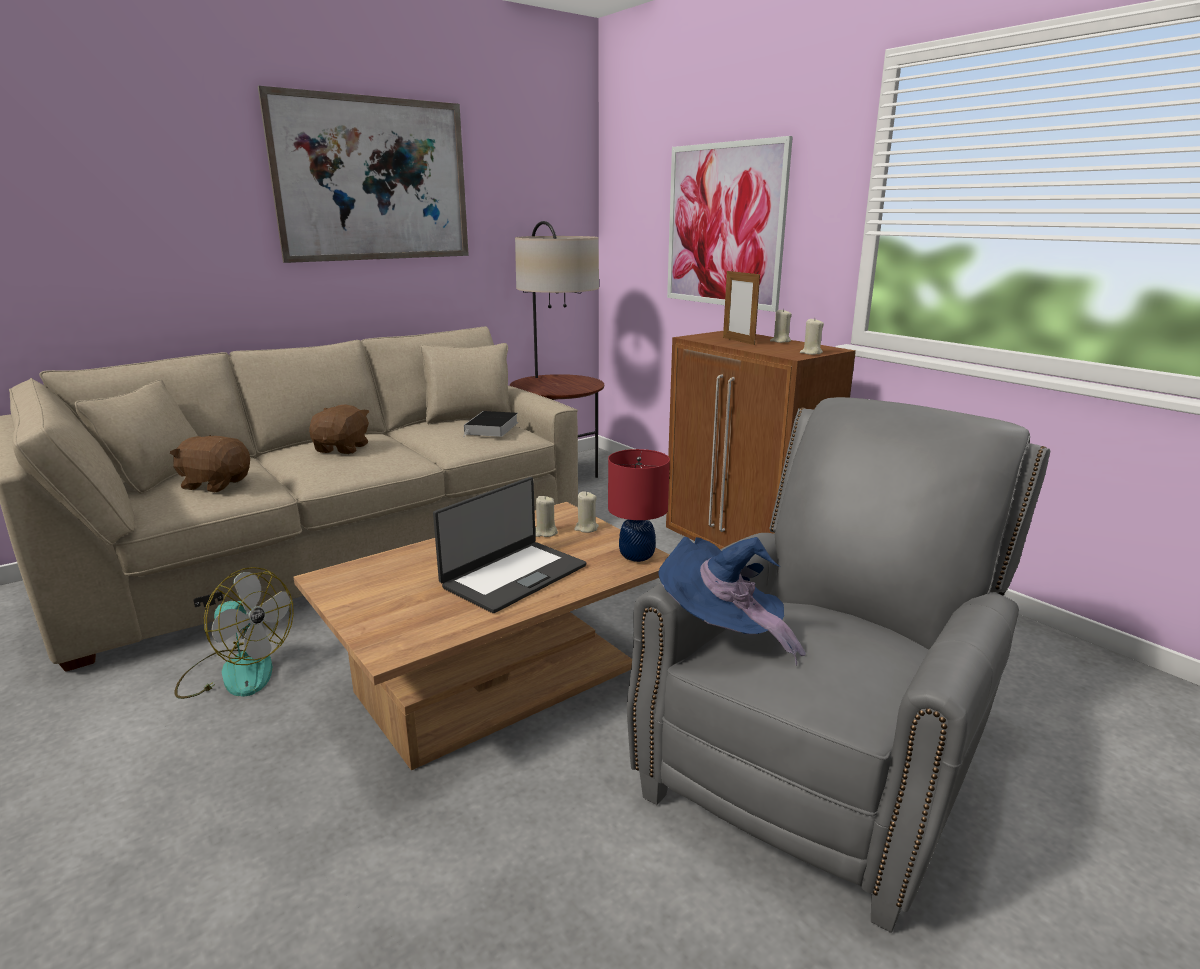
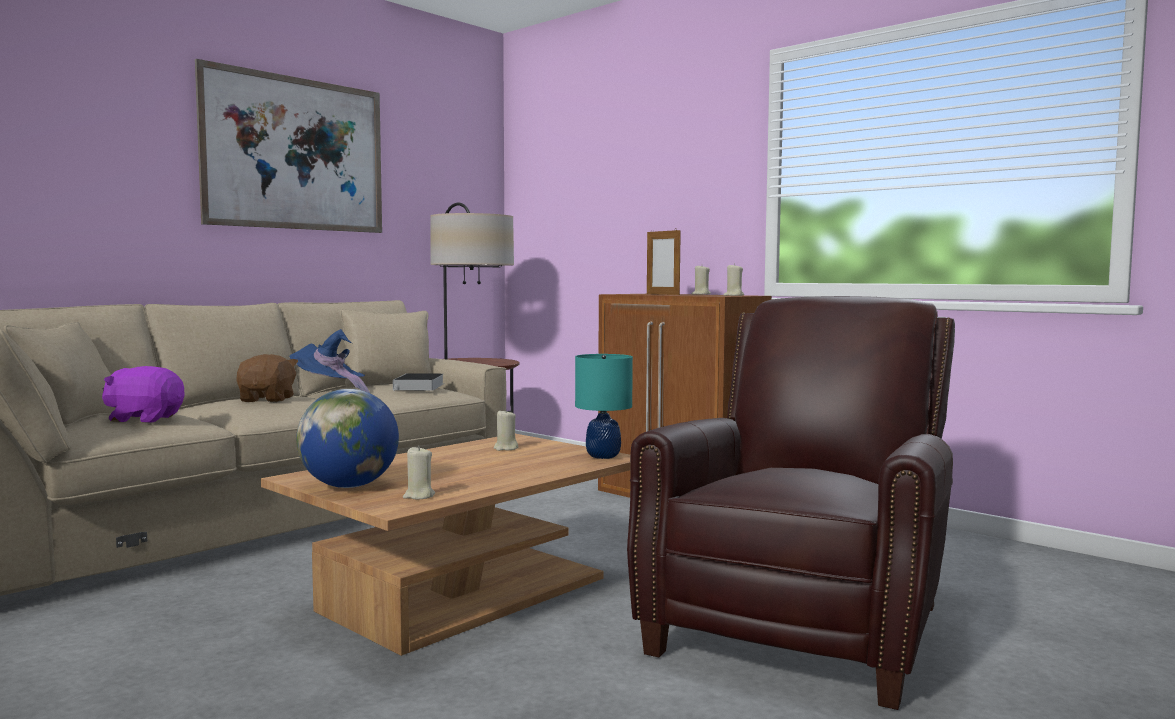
camera: 10 degrees left, 15 degrees down
(216, 484) = (144, 419): brown plush toy -> purple plush toy
(236, 671) = (172, 606): fan -> none
(366, 600) = (349, 486): none -> globe
(513, 575) = (489, 469): laptop -> none
(586, 528) = (544, 445): beige candle -> beige candle (419, 496)
(635, 556) = (601, 456): red table lamp -> turquoise table lamp
(724, 225) = (635, 203): picture -> none
(724, 632) = (711, 471): blue hat -> blue hat (330, 391)
(825, 757) = (805, 619): grey armchair -> brown armchair

